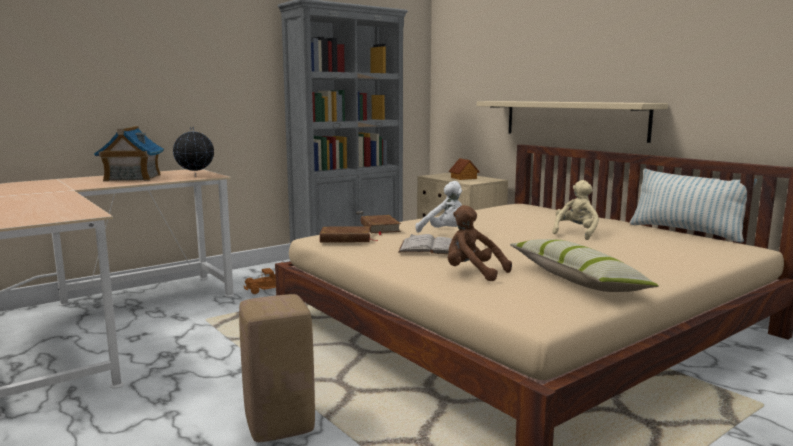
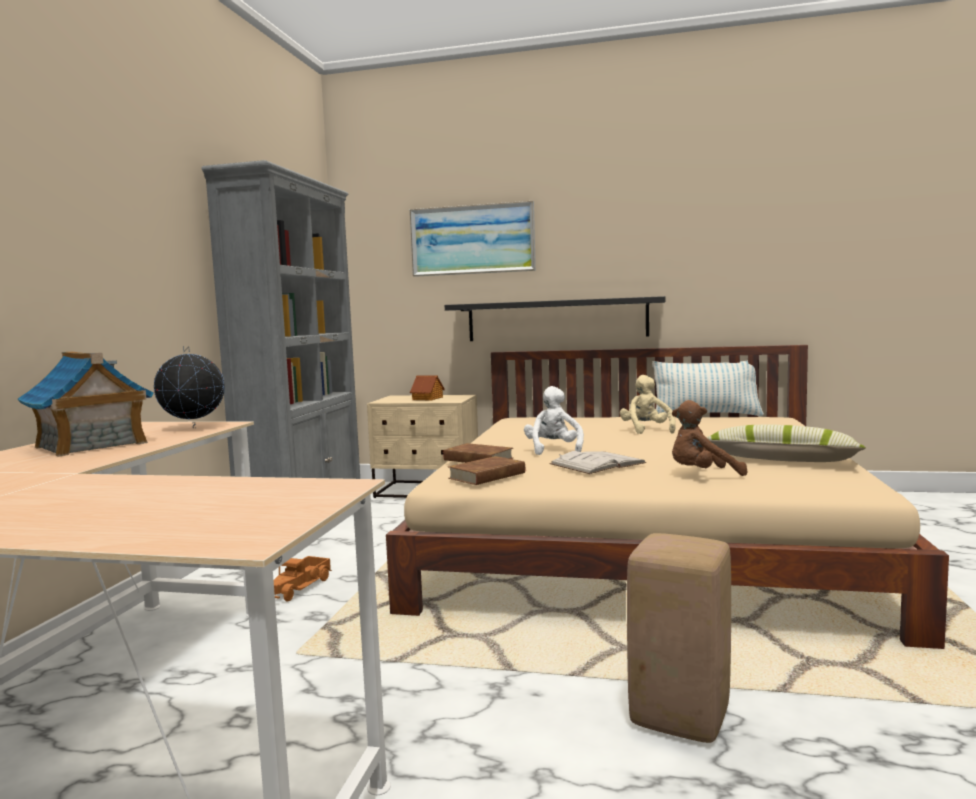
camera: 40 degrees left, 5 degrees down
(446, 232) = (553, 450): white plush toy -> white plush toy turned 90 degrees counterclockwise
(517, 44) = (472, 240): none -> picture
(573, 119) = (556, 320): beige shelf -> black shelf

